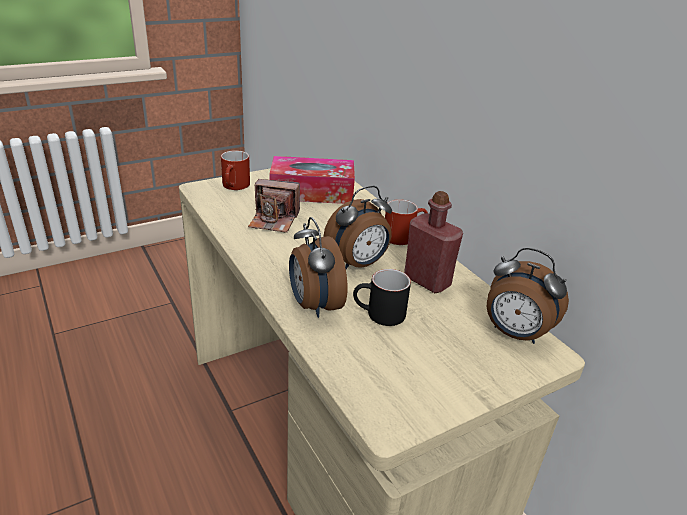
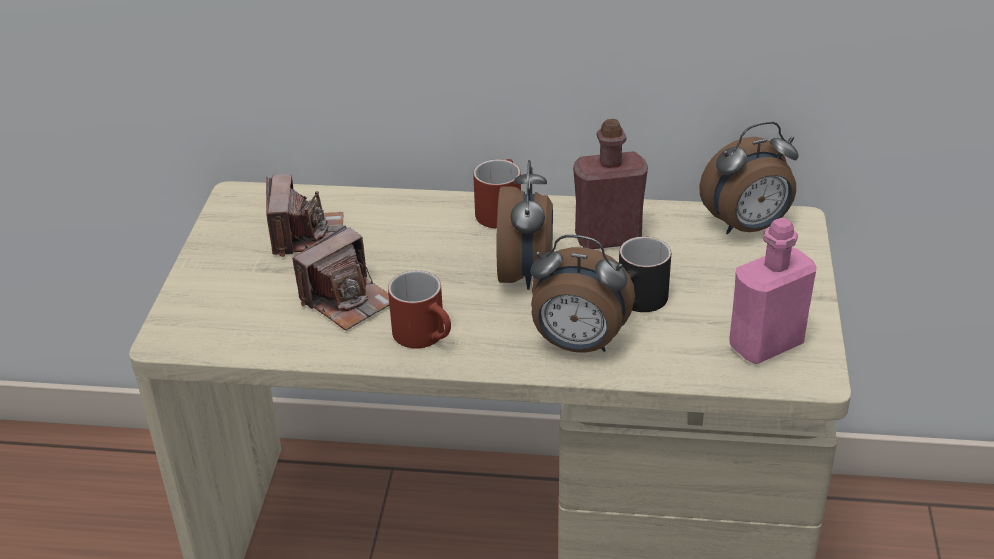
camera: 50 degrees left, 5 degrees up
(235, 187) = (206, 301): red mug -> red mug (427, 336)
(312, 192) = (306, 235): tissue box -> camera
(398, 387) = (765, 344): none -> pink bottle

